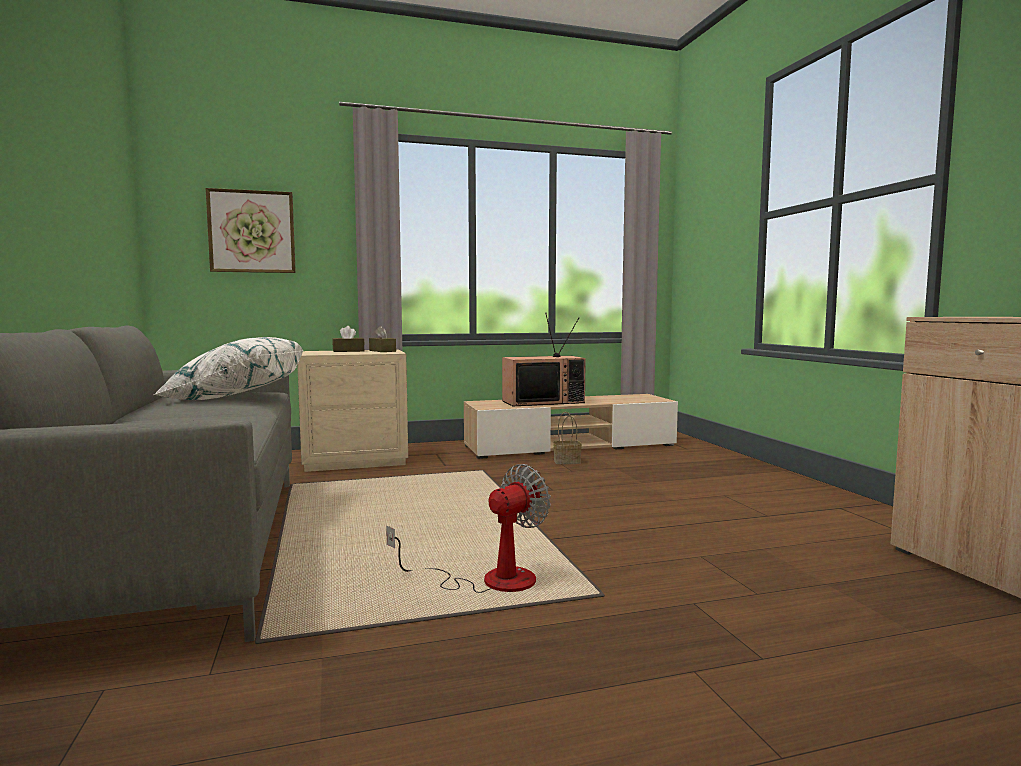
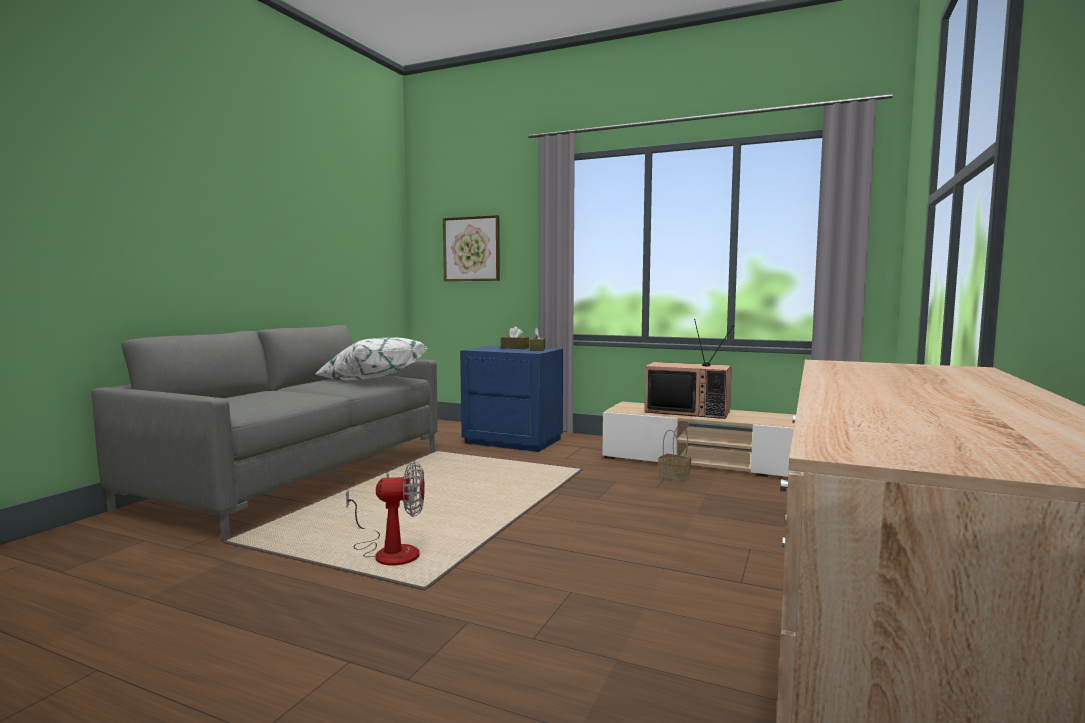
camera: 40 degrees right, 0 degrees up
(355, 460) = (513, 441): beige nightstand -> blue nightstand

